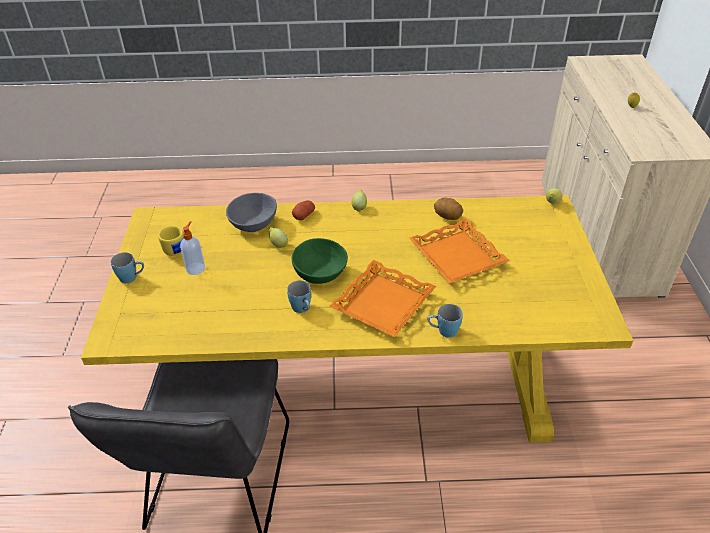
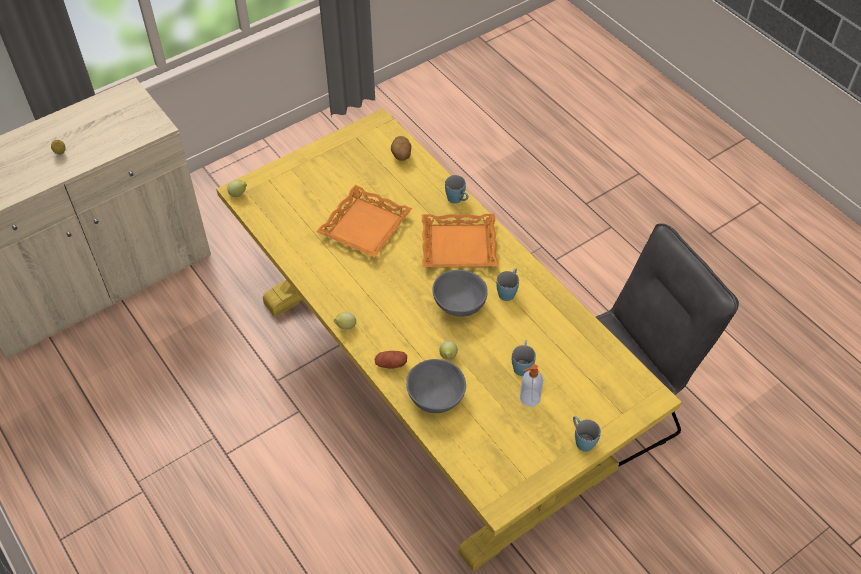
camera: 125 degrees left, 10 degrees up
(178, 248) = (518, 434): yellow mug -> none
(226, 280) = (522, 365): none -> blue mug
(319, 273) = (459, 304): green bowl -> grey bowl
(447, 217) = (312, 255): potato -> potato (401, 156)

